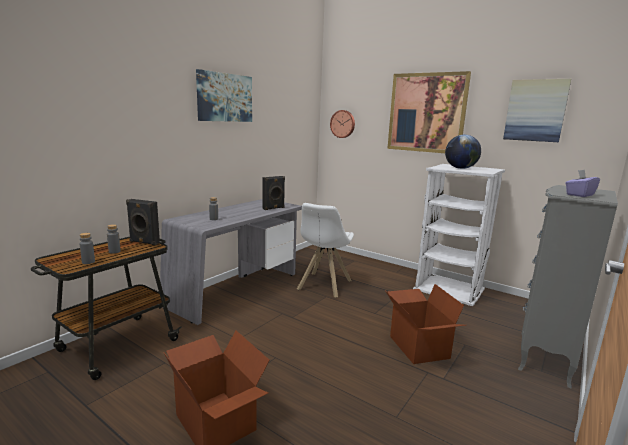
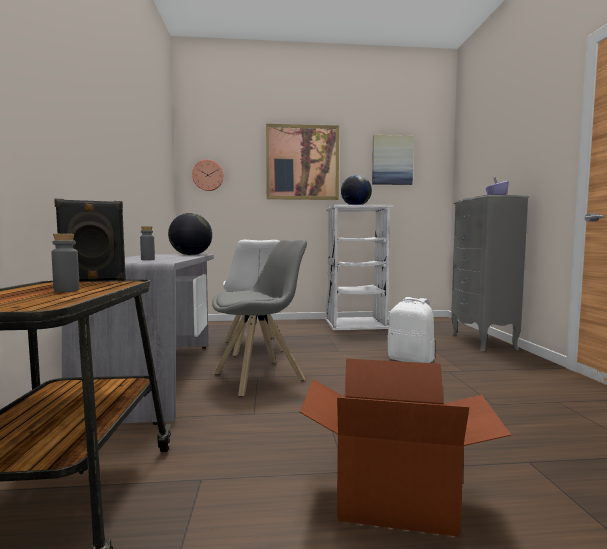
camera: 40 degrees left, 10 degrees down
(88, 262) = (51, 300): grey bottle -> none
(224, 97) = (113, 99): picture -> none
(274, 208) = (191, 255): black speaker -> globe
(283, 314) = (260, 377): none -> grey chair
(417, 347) = (411, 360): cardboard box -> white backpack

